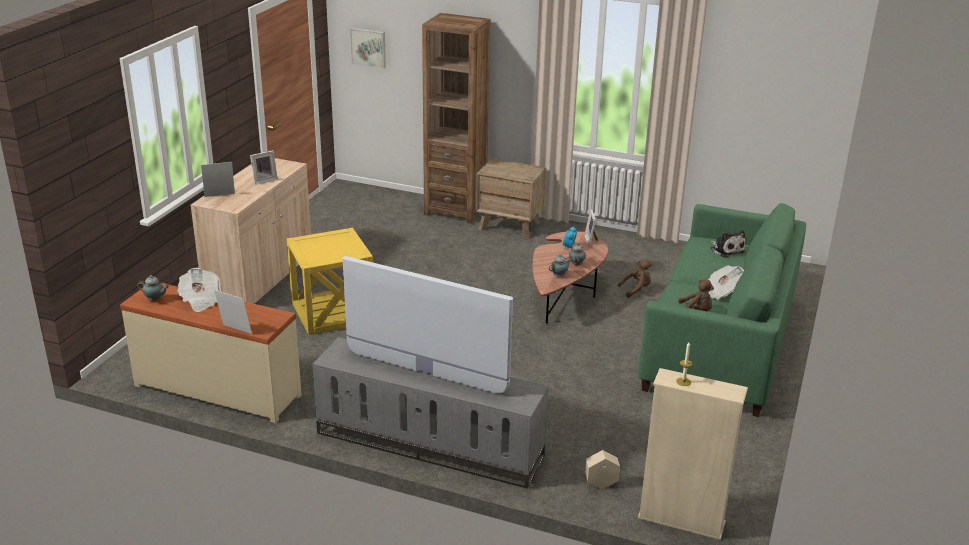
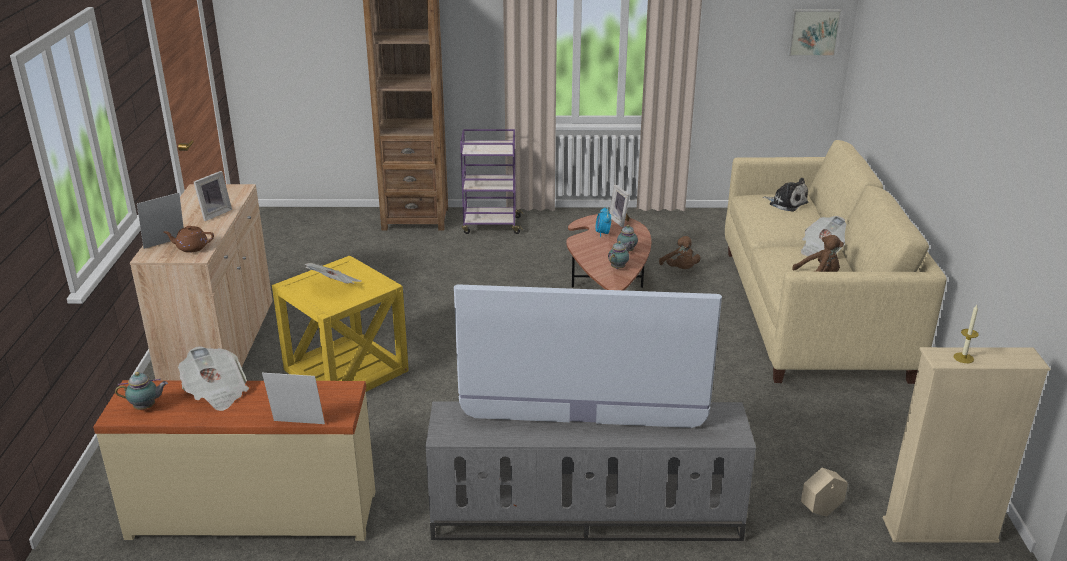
camera: 20 degrees left, 0 degrees up
(234, 202) = (191, 248): none -> brown teapot
(327, 247) = (335, 286): none -> newspaper
(369, 47) = (275, 32): picture -> picture (813, 32)
(510, 226) = (490, 225): brown nightstand -> purple cart
(636, 290) = (680, 269): brown plush toy -> brown plush toy turned 105 degrees clockwise
(719, 344) = (811, 311): green sofa -> beige sofa

